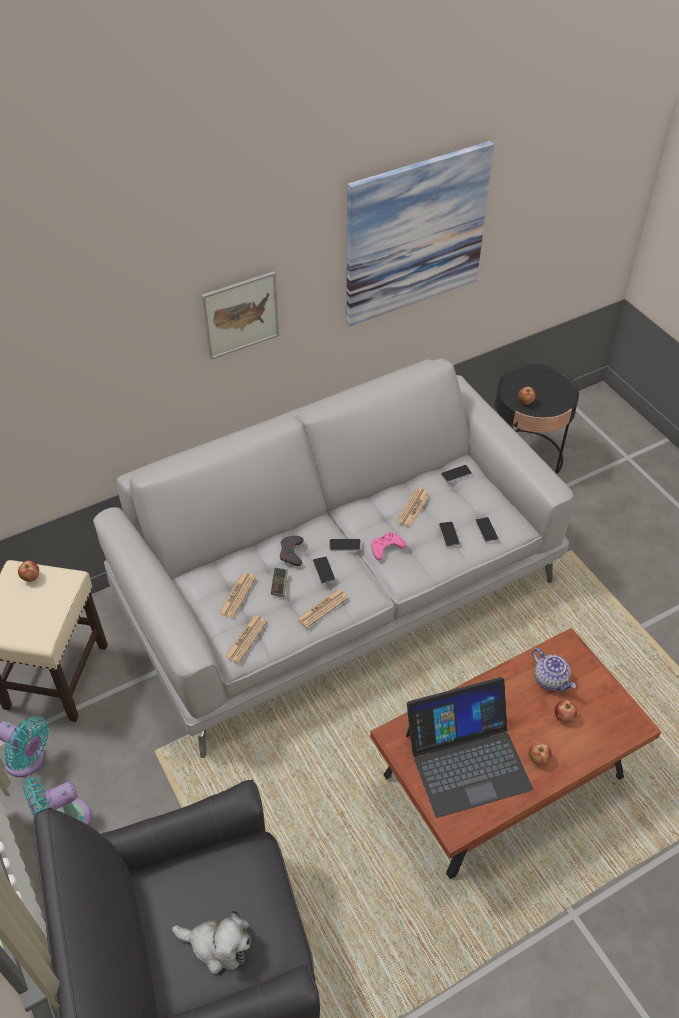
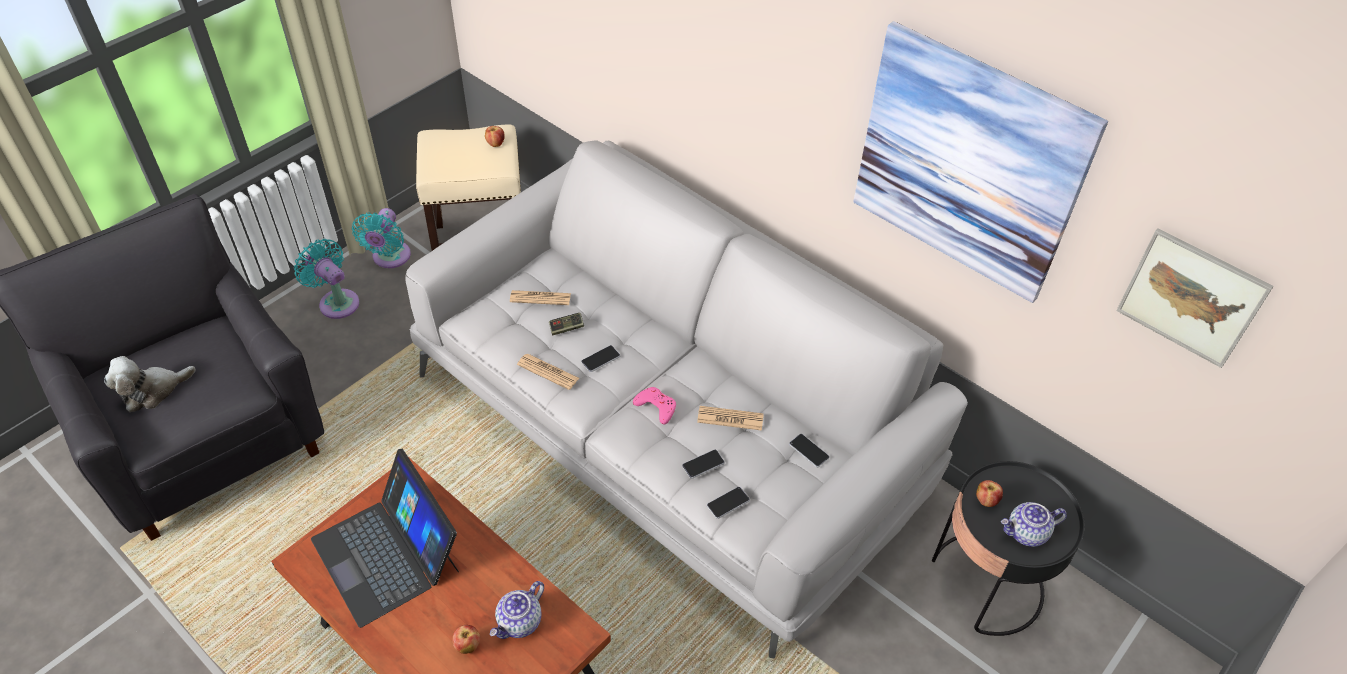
camera: 70 degrees right, 0 degrees up
(218, 945) = (152, 391): plush toy -> plush toy turned 60 degrees clockwise
(240, 315) = (749, 80): picture -> picture (1191, 297)
(246, 639) = (488, 321): newspaper -> none
(291, 553) = (613, 325): grey game controller -> none
(345, 545) = (644, 369): phone -> none
(538, 759) = (402, 627): apple -> none
(553, 394) = (1026, 533): none -> teapot

